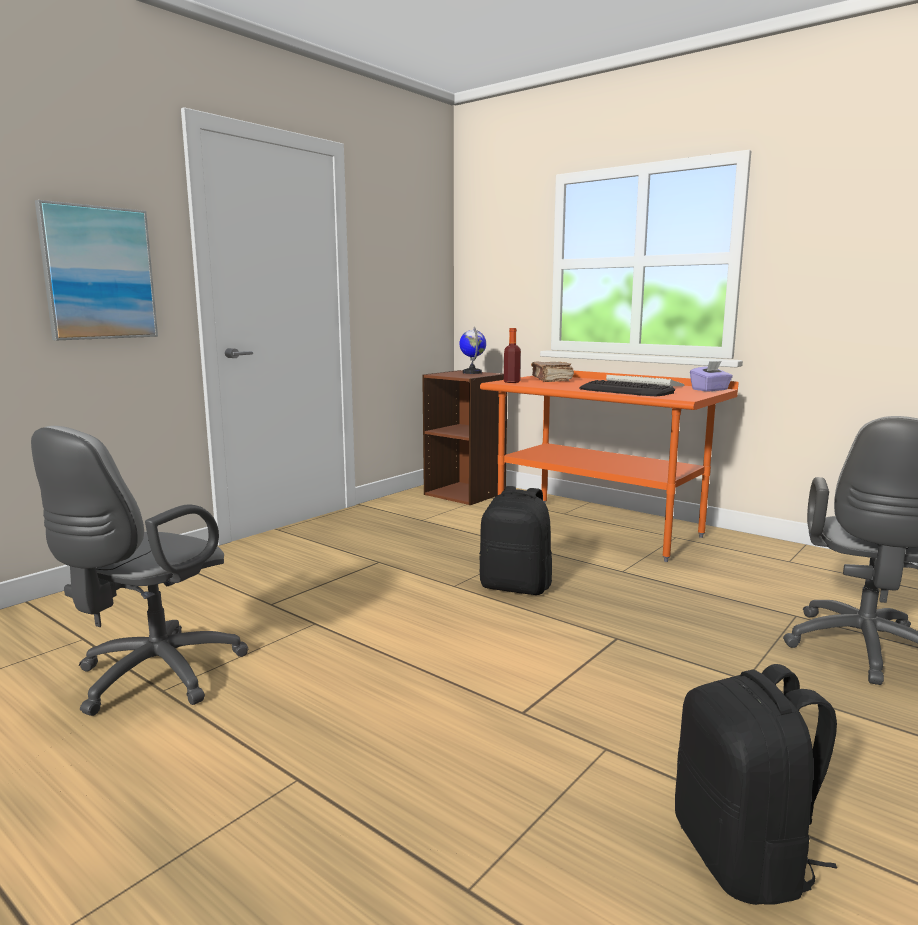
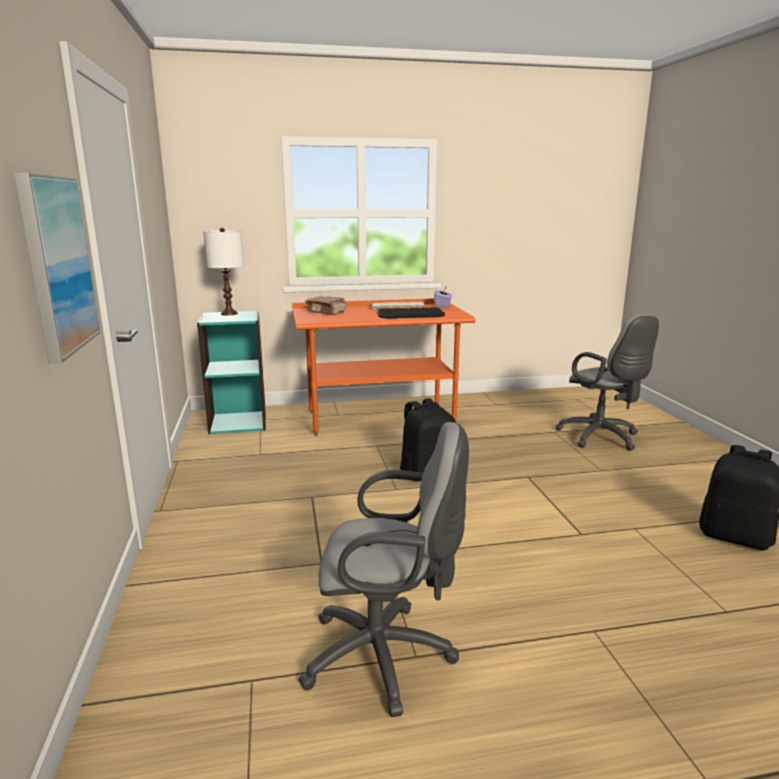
camera: 50 degrees left, 5 degrees up
(152, 678) = (386, 656): grey office chair -> grey office chair turned 60 degrees counterclockwise
(465, 493) = (238, 422): brown bookcase -> turquoise bookcase
(472, 372) = (229, 314): globe -> white table lamp
(512, 382) = (313, 319): bottle -> none

